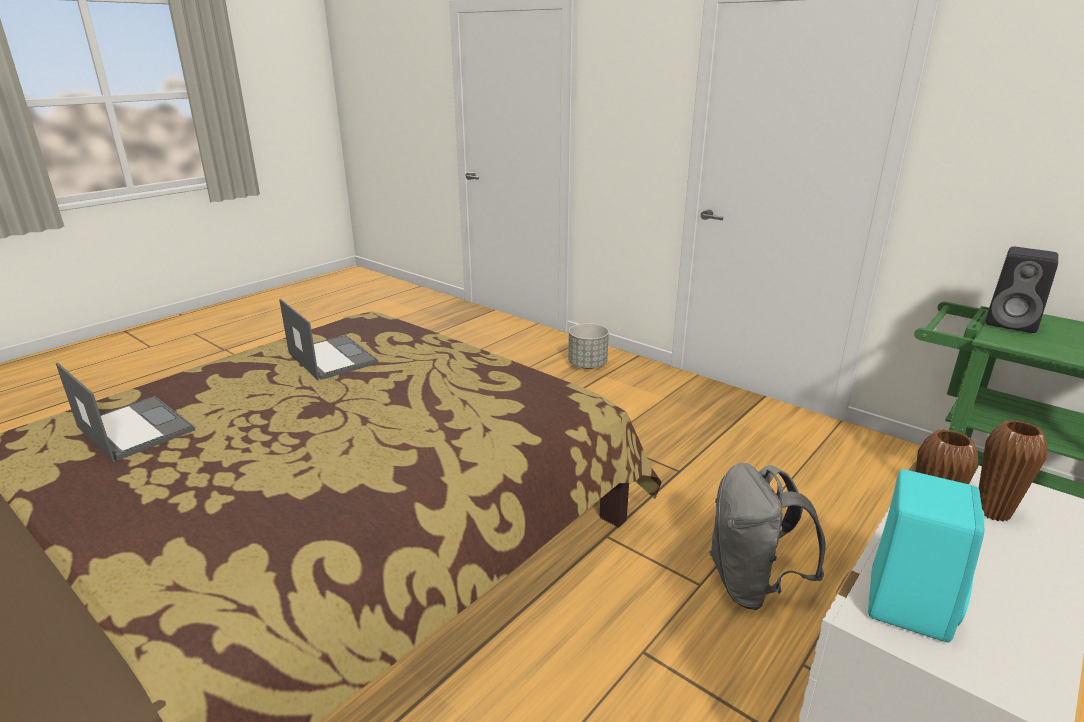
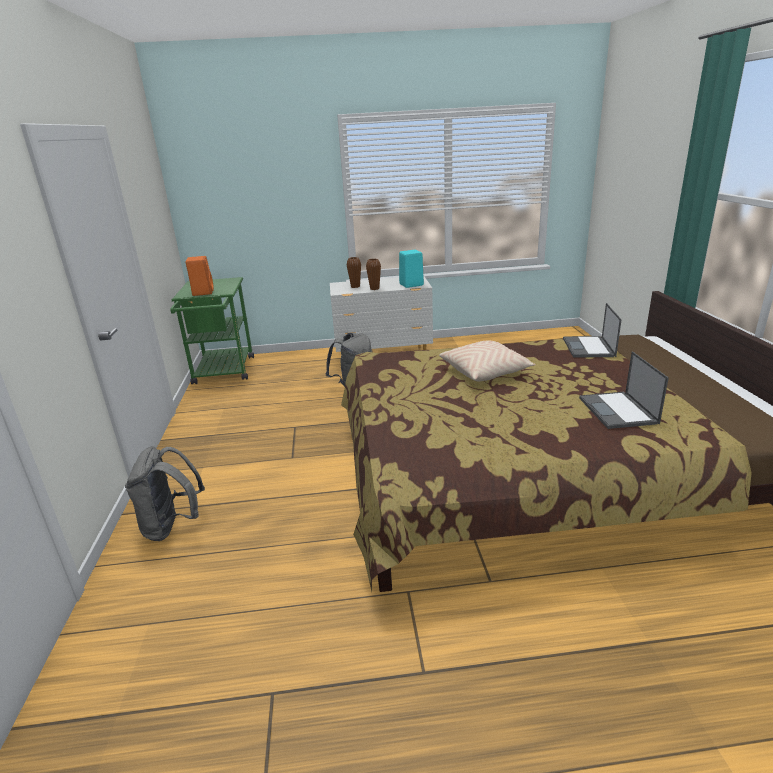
camera: 135 degrees left, 0 degrees up
(331, 358) = (467, 423): laptop -> laptop (589, 347)
(366, 429) = (485, 372): none -> beige pillow
(587, 365) = (172, 526): grey planter -> grey backpack
(1013, 323) = (203, 292): black speaker -> orange speaker

